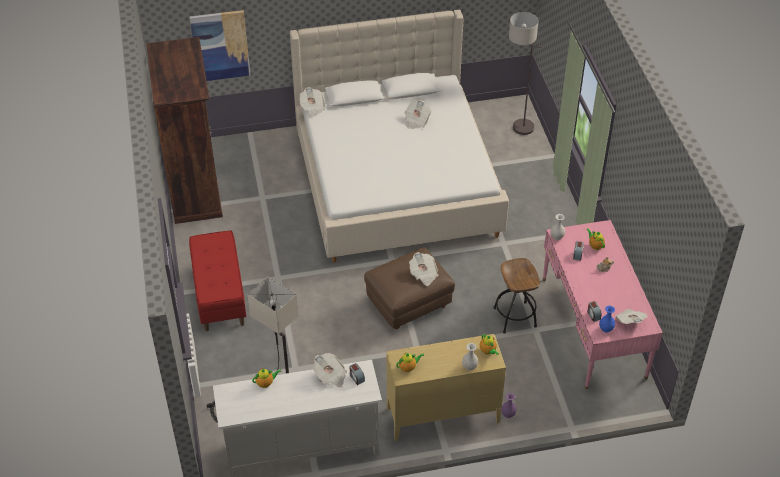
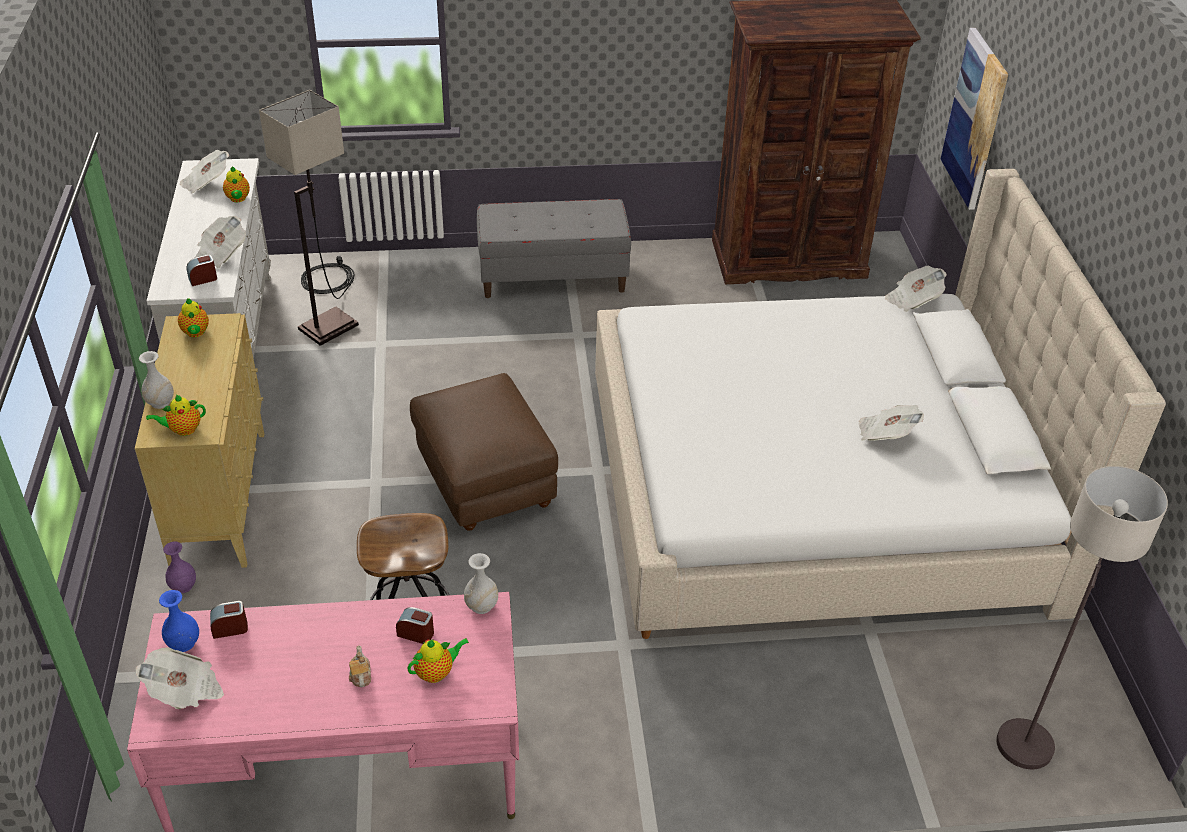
camera: 95 degrees right, 5 degrees down
(219, 295) = (553, 277): red bench -> grey bench
(423, 274) = (473, 434): newspaper -> newspaper (206, 183)

